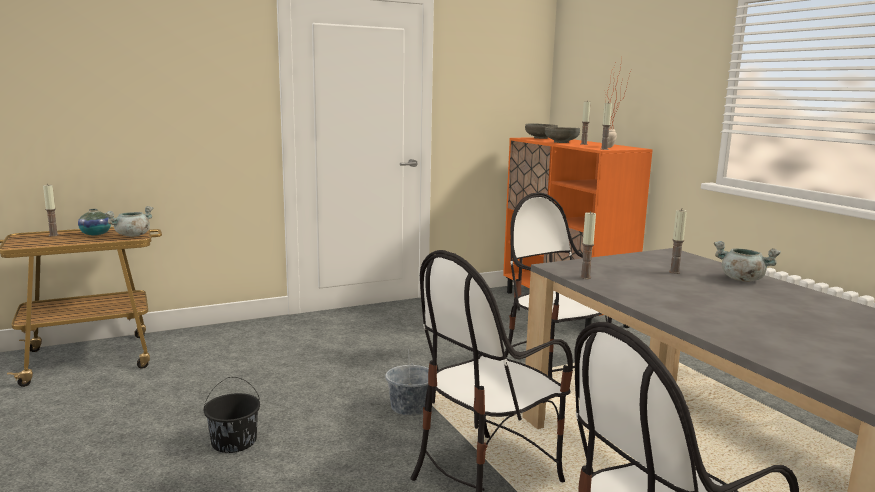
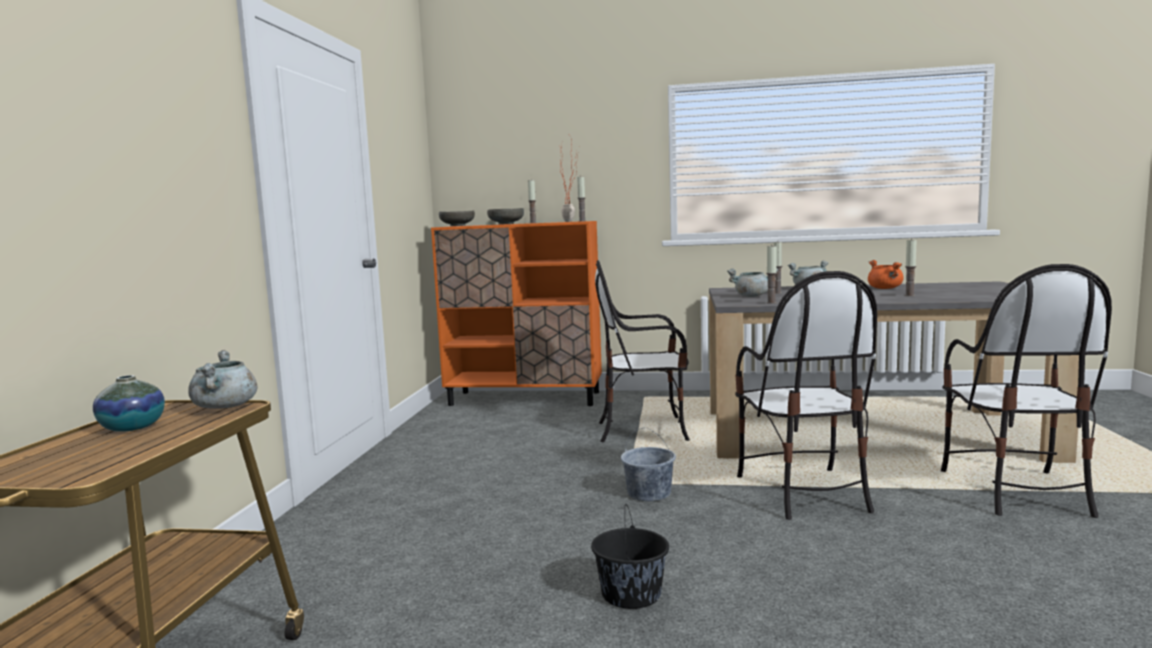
camera: 55 degrees left, 5 degrees down
(53, 235) = (49, 453): candle -> candle (909, 295)
(626, 267) = (752, 296): none -> grey cooking pot
(812, 310) = (885, 288): none -> orange cooking pot

